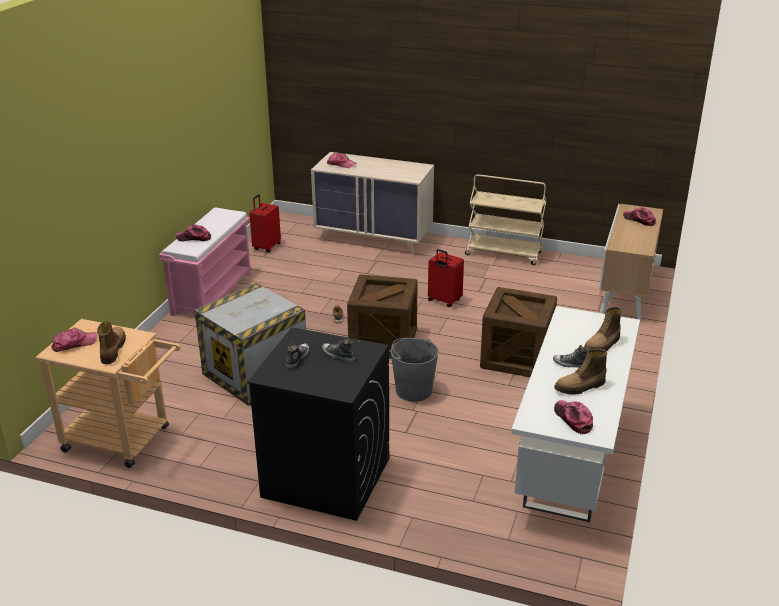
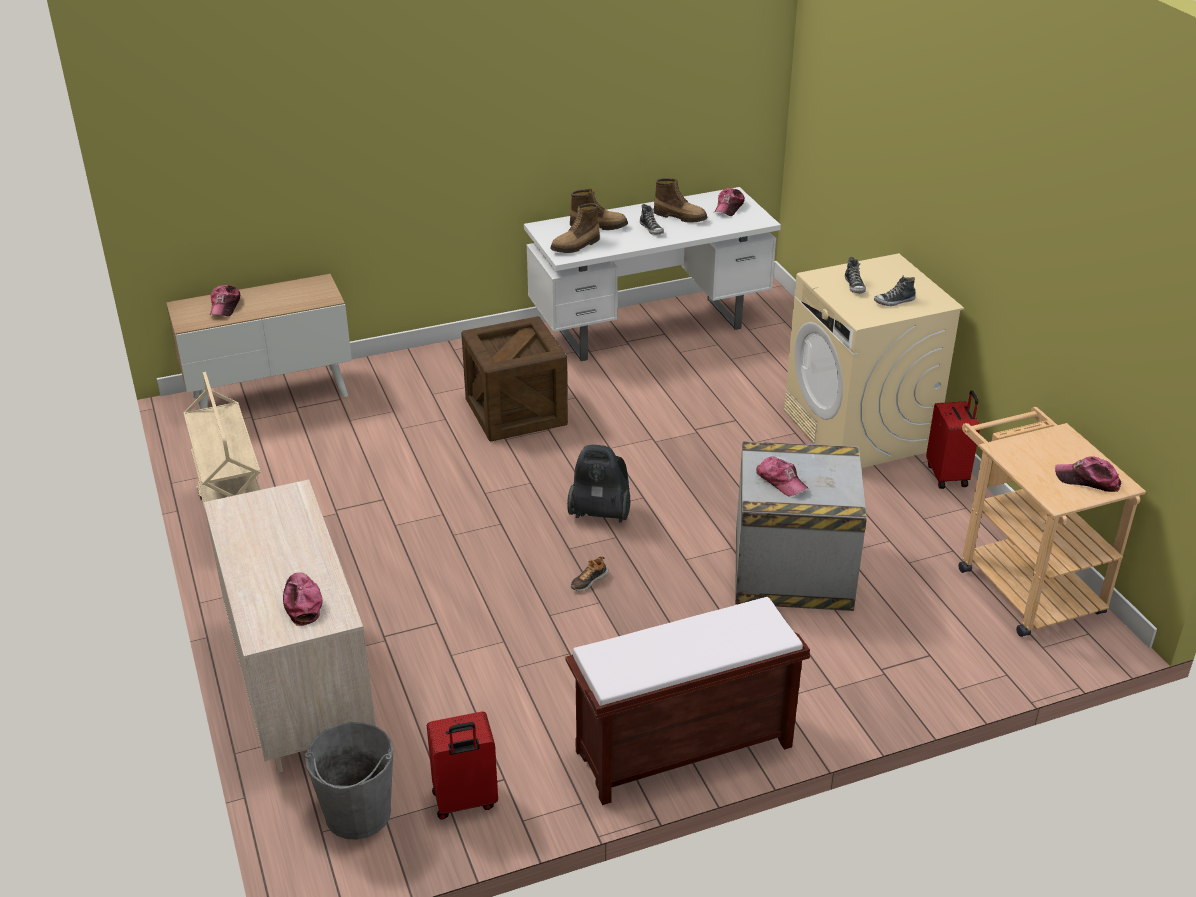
camera: 130 degrees left, 5 degrees up
(112, 350) = (1048, 448): boot -> boot (576, 246)
(194, 238) = (727, 637): cap -> cap (781, 481)
(212, 293) = (682, 750): pink bench -> brown bench
(325, 477) = (859, 430): black washing machine -> beige washing machine
(383, 342) = (600, 513): crate -> vacuum cleaner
(413, 390) = (664, 447): grey bucket -> grey bucket (357, 813)
(444, 301) = (443, 514): red suitcase -> red suitcase (948, 475)

